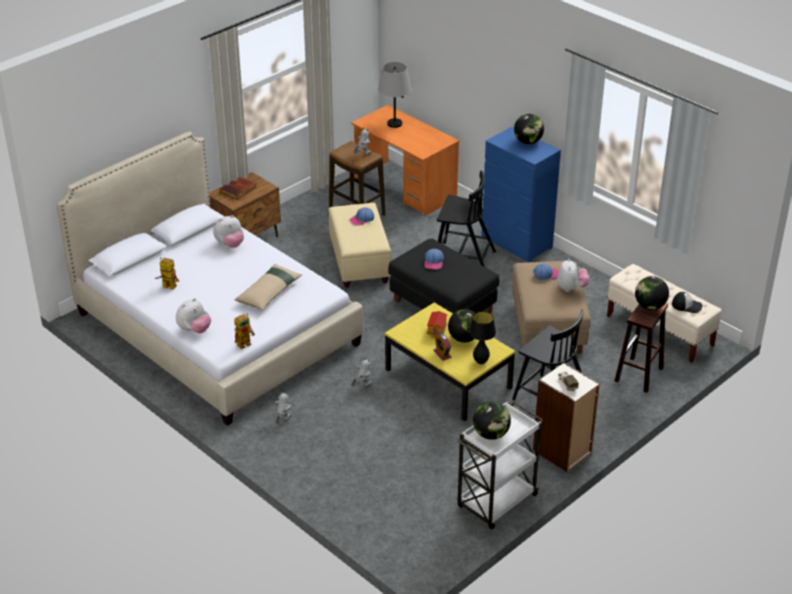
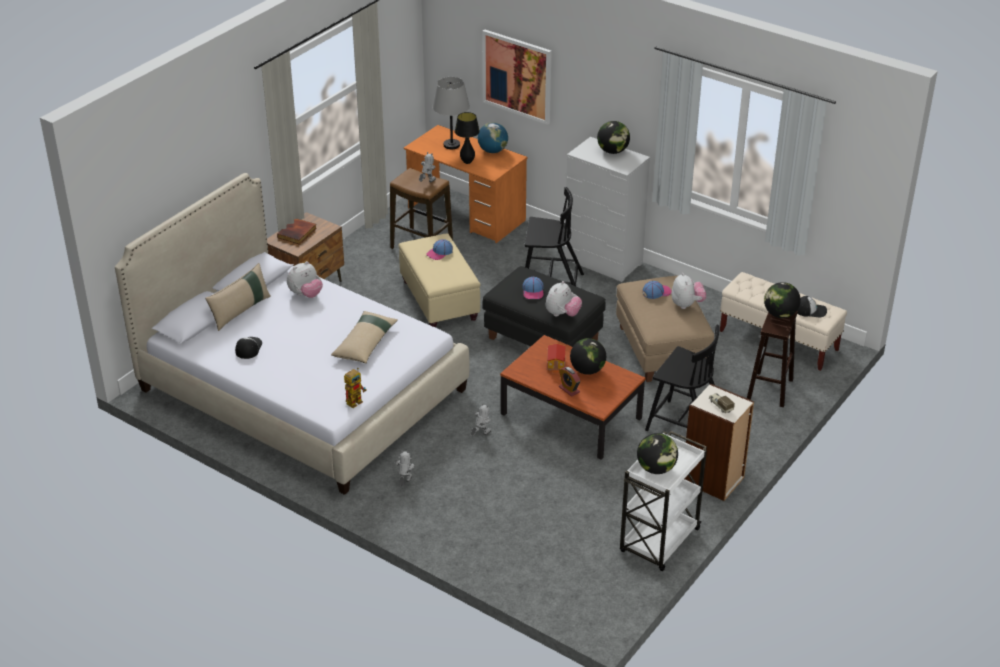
camera: 10 degrees left, 0 degrees up
(166, 286) = (248, 348): toy robot -> cap
(169, 253) = (240, 311): none -> beige pillow
(194, 330) = (294, 393): plush toy -> plush toy (562, 314)
(429, 132) = (492, 151): none -> globe
(448, 378) = (571, 416): yellow coffee table -> brown coffee table
(453, 66) = (517, 76): none -> picture
(480, 362) = (612, 393): black table lamp -> black table lamp (467, 162)
(517, 243) = (603, 262): blue dresser -> white dresser

